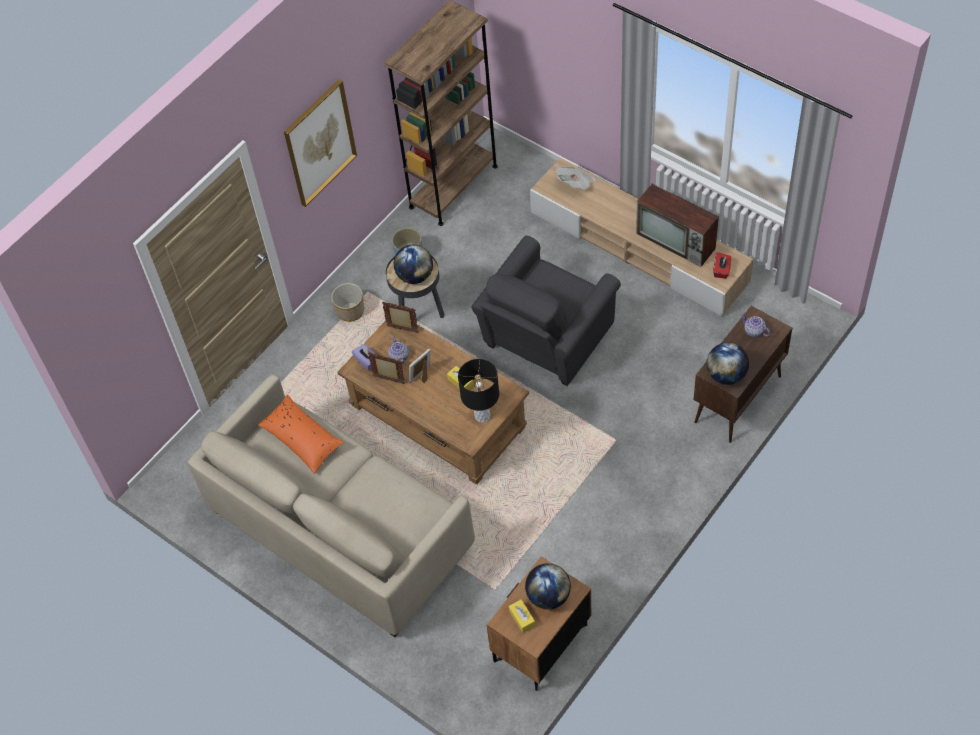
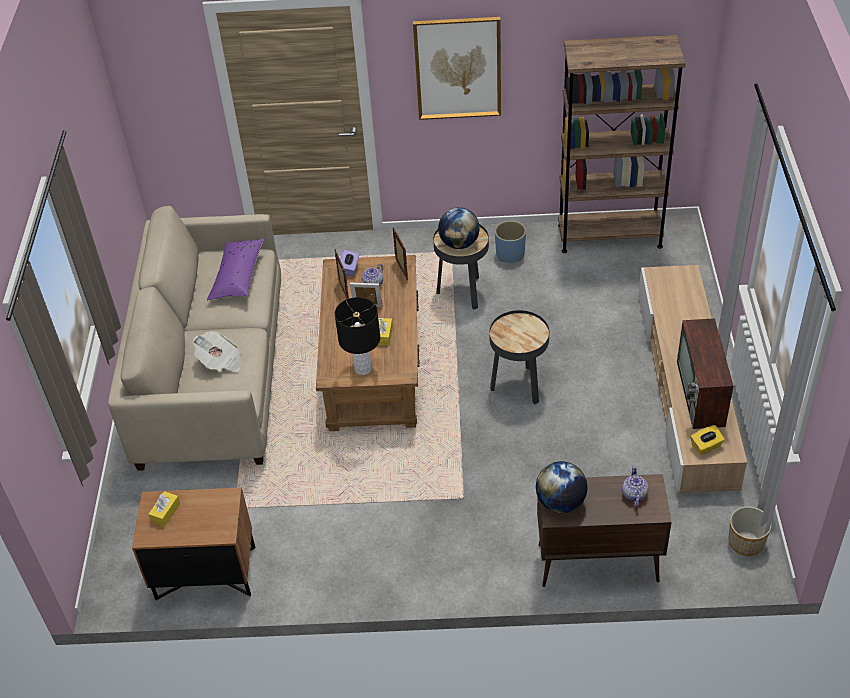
camera: 50 degrees right, 10 degrees down
(302, 439) = (237, 276): orange pillow -> purple pillow
(350, 311) = (423, 253): planter -> planter (746, 542)
(545, 340) = (518, 386): grey armchair -> black side table
(548, 596) = (203, 517): globe -> none
(576, 184) = (682, 291): newspaper -> newspaper (220, 361)
(721, 270) = (706, 446): red tissue box -> yellow tissue box

